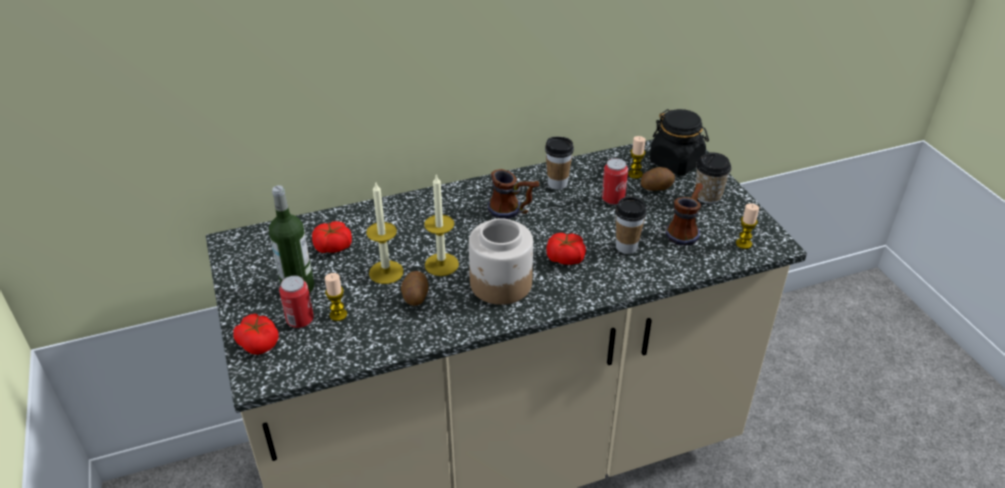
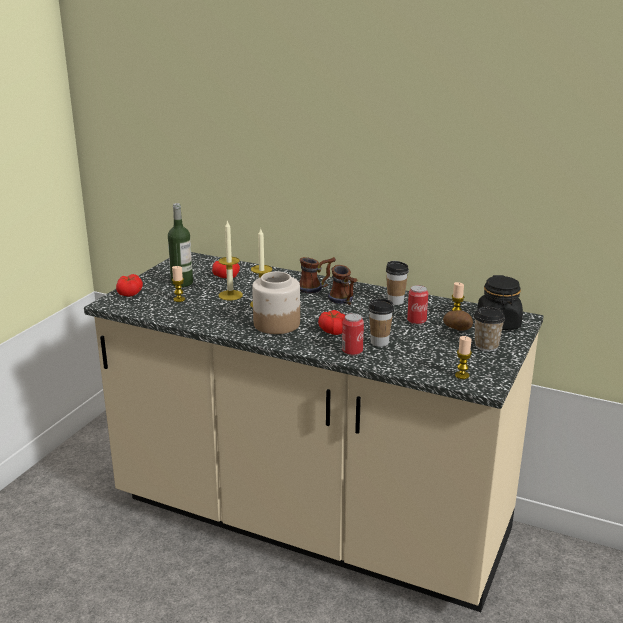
camera: 45 degrees right, 15 degrees down
(300, 320) = (160, 293): can -> can (352, 351)
(415, 296) = (225, 309): potato -> none
(685, 230) = (434, 353): mug -> mug (316, 288)

